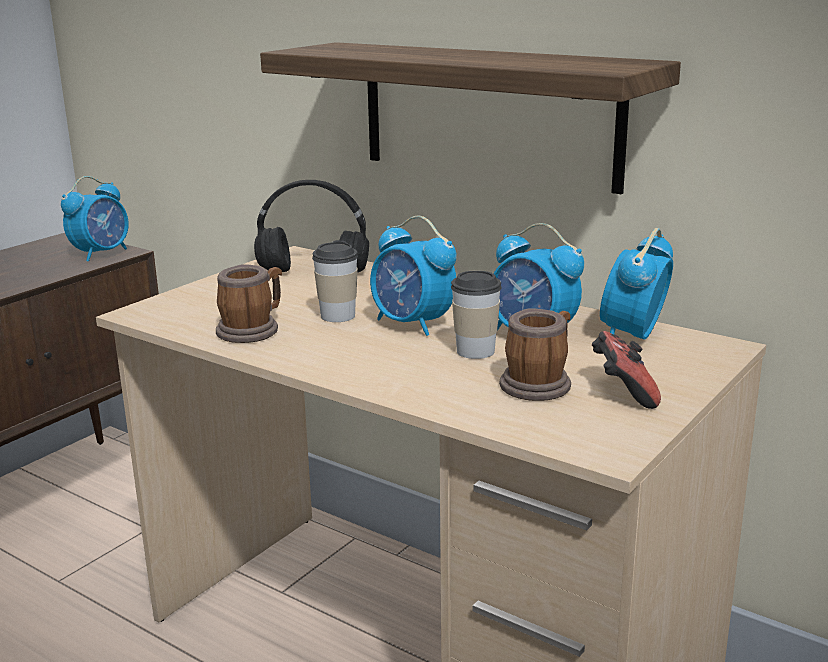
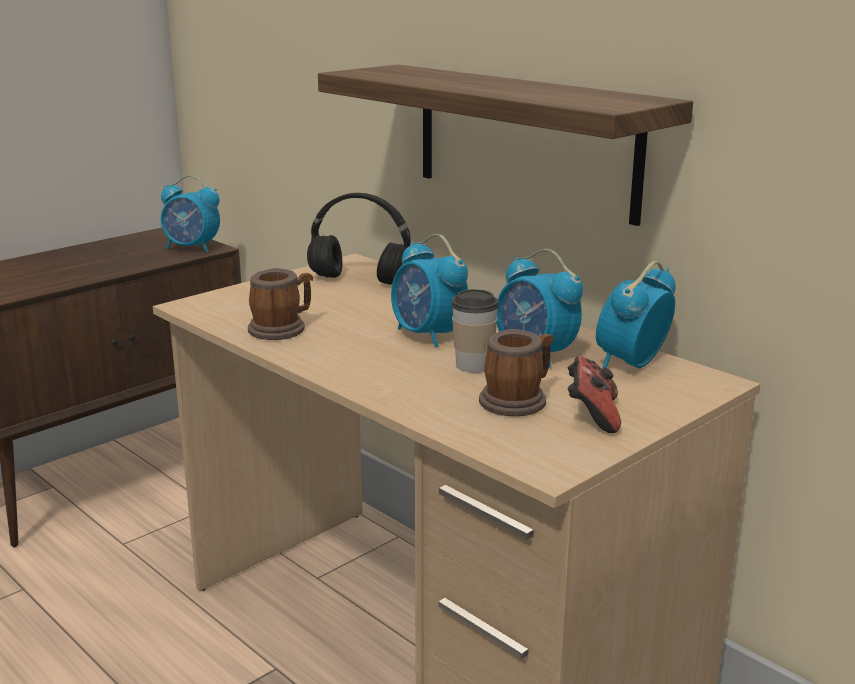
camera: 10 degrees right, 0 degrees up
(102, 253) = (192, 248): alarm clock -> alarm clock turned 60 degrees clockwise
(338, 316) = (363, 322): cup -> none

